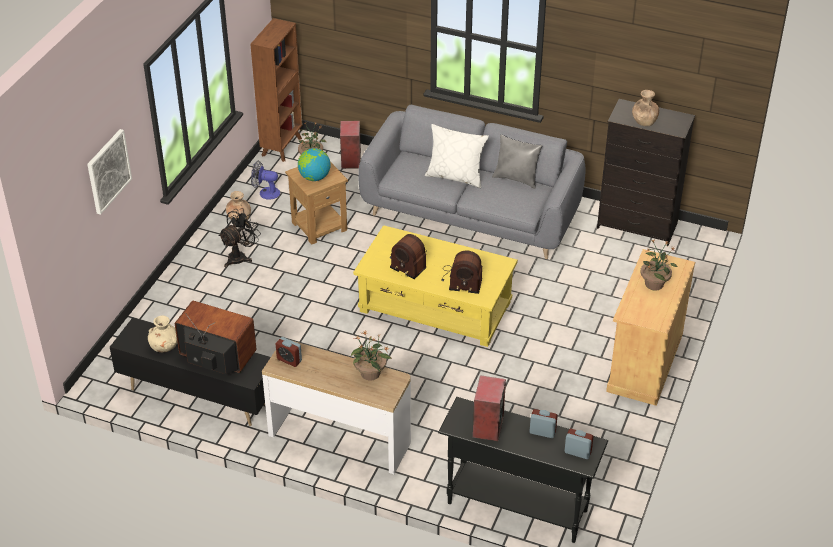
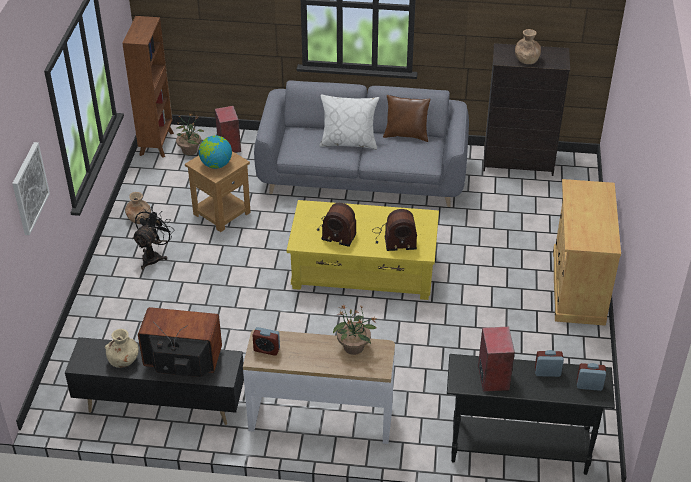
camera: 15 degrees left, 0 degrees up
(266, 192) = (157, 190): fan -> none
(516, 178) = (406, 135): grey pillow -> brown pillow
(654, 283) = (587, 209): potted plant -> none

